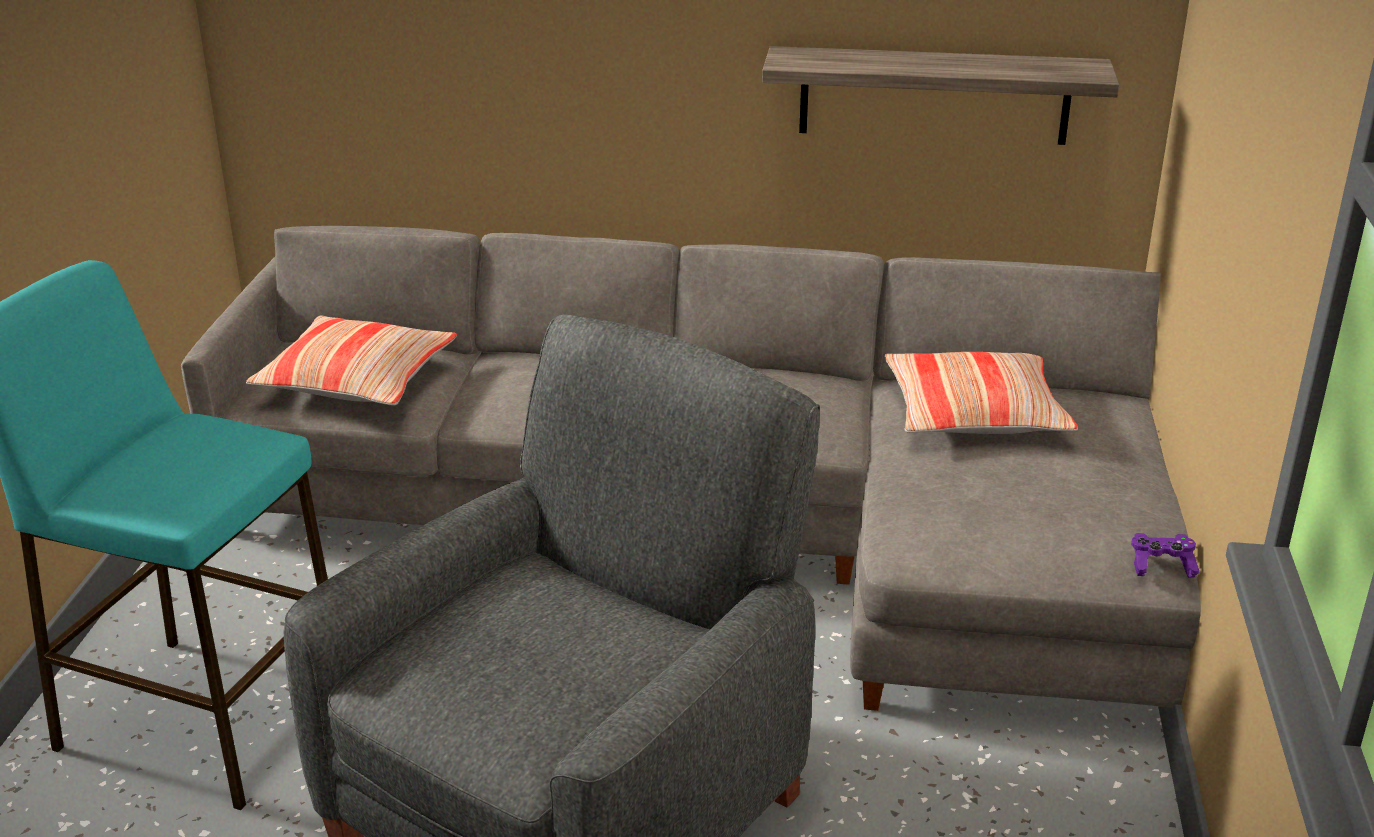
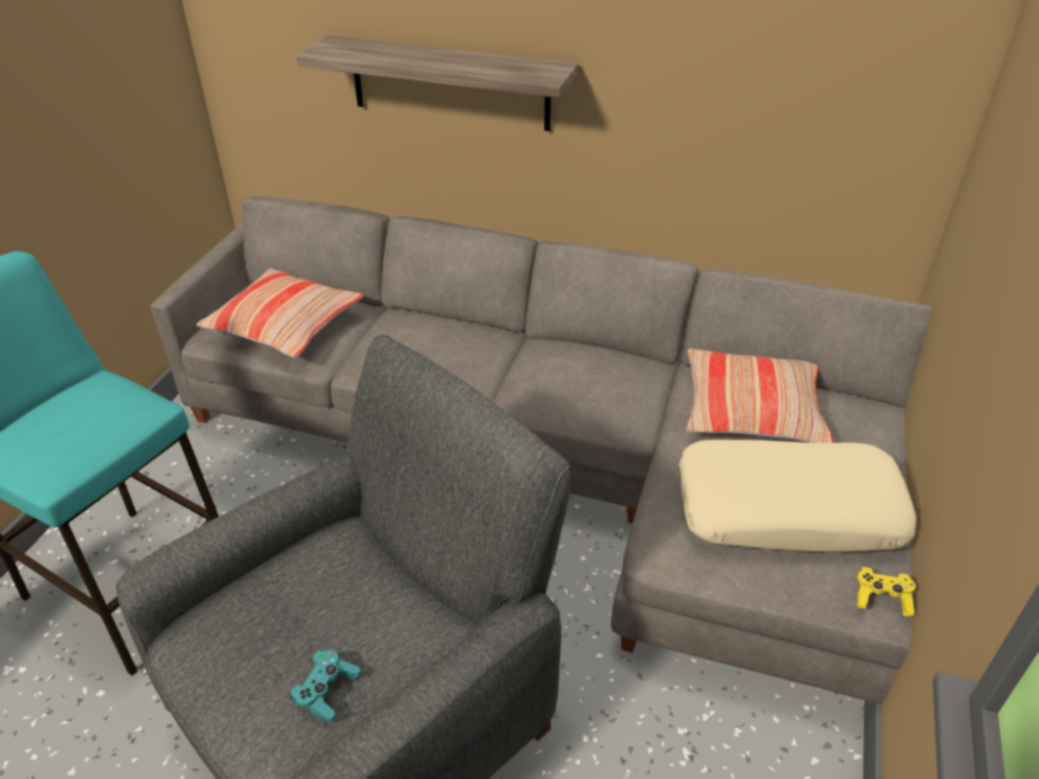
camera: 10 degrees right, 10 degrees up
(570, 695) = (326, 691): none -> turquoise game controller
(934, 95) = (757, 136): shelf -> shelf (450, 84)
(1040, 499) = (788, 510): none -> beige pillow
(1161, 565) = (881, 598): purple game controller -> yellow game controller

